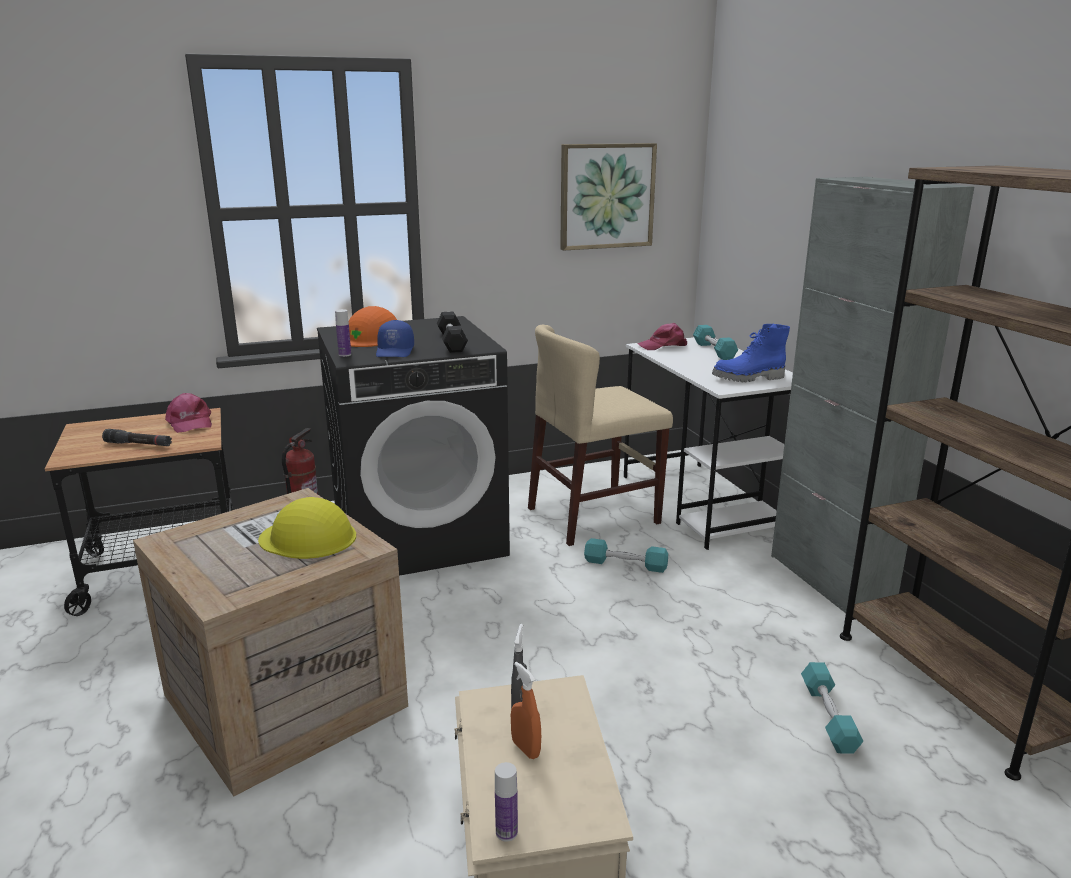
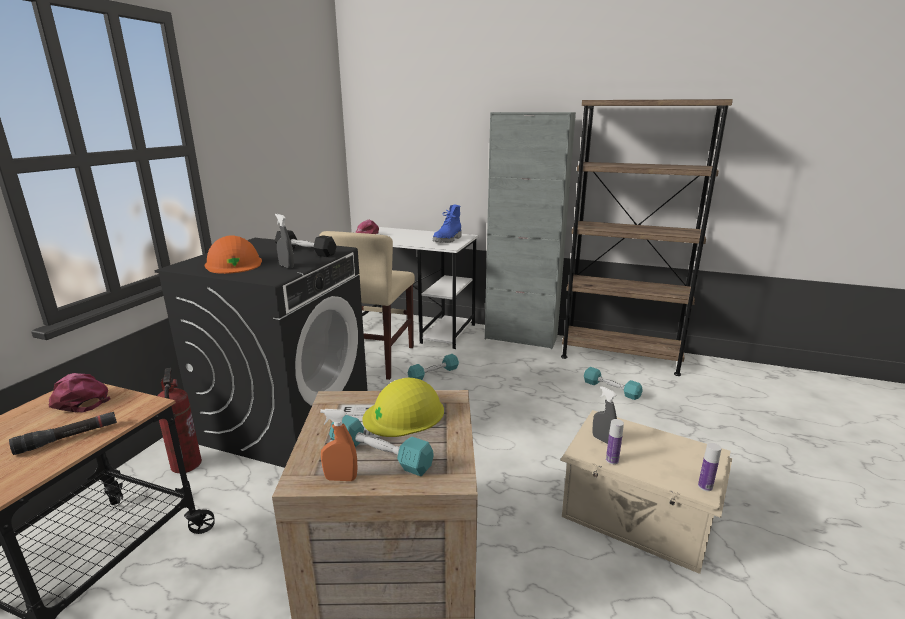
camera: 50 degrees left, 0 degrees up
(189, 422) = (79, 399): pink cap -> pink cap turned 150 degrees counterclockwise
(345, 355) = (253, 278): bottle -> bottle (612, 460)
(395, 351) = (286, 266): blue cap -> grey spray bottle
(525, 749) = (640, 452): orange spray bottle -> orange spray bottle (340, 478)
(606, 196) = (303, 136): picture -> none
(713, 350) = (397, 232): turquoise dumbbell -> turquoise dumbbell (381, 455)

